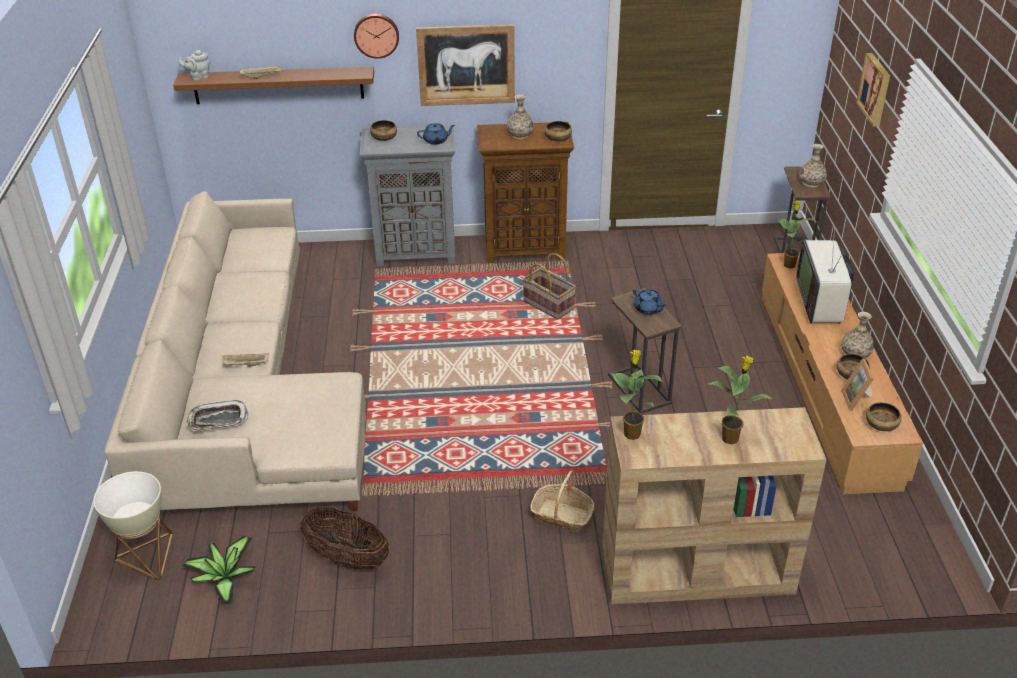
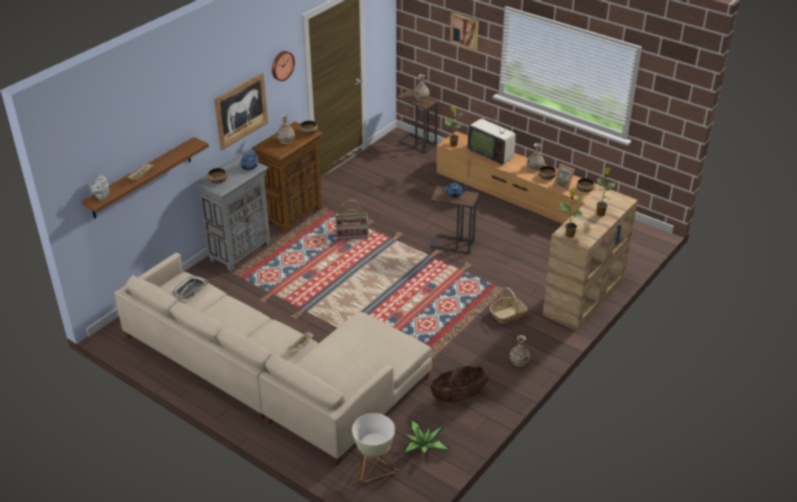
camera: 50 degrees left, 0 degrees up
(217, 420) = (340, 376): tray -> tray (190, 290)
(376, 35) = (193, 114): wall clock -> wall clock (281, 65)
(478, 579) = (519, 361): none -> vase

